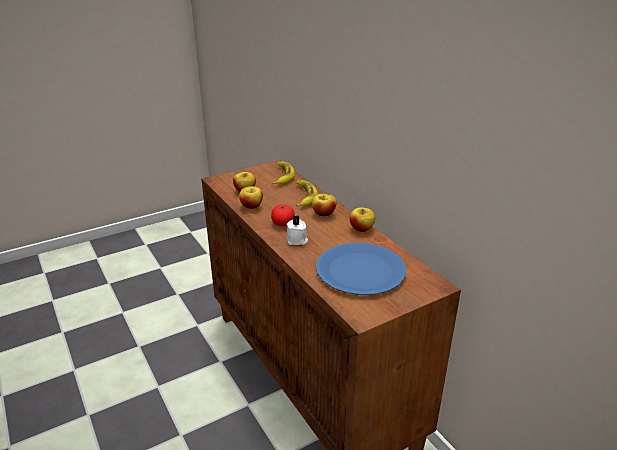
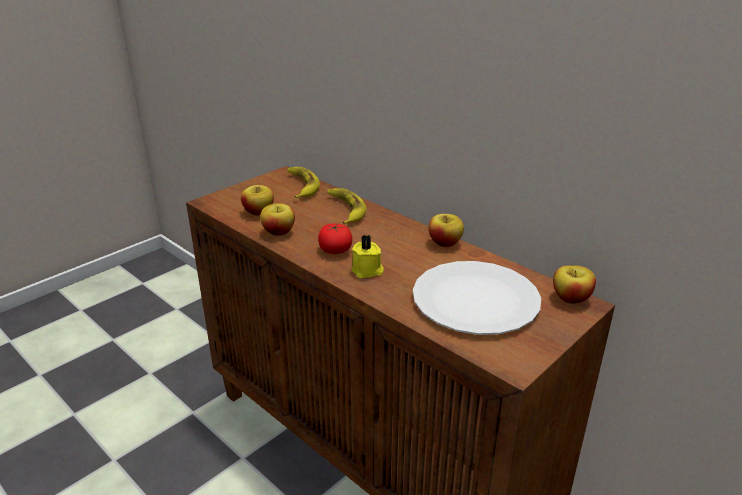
camera: 15 degrees left, 0 degrees up
(297, 240) = (367, 271): white candle -> yellow candle
(323, 213) = (384, 229): apple -> apple (571, 298)
(360, 271) = (475, 300): blue plate -> white plate

